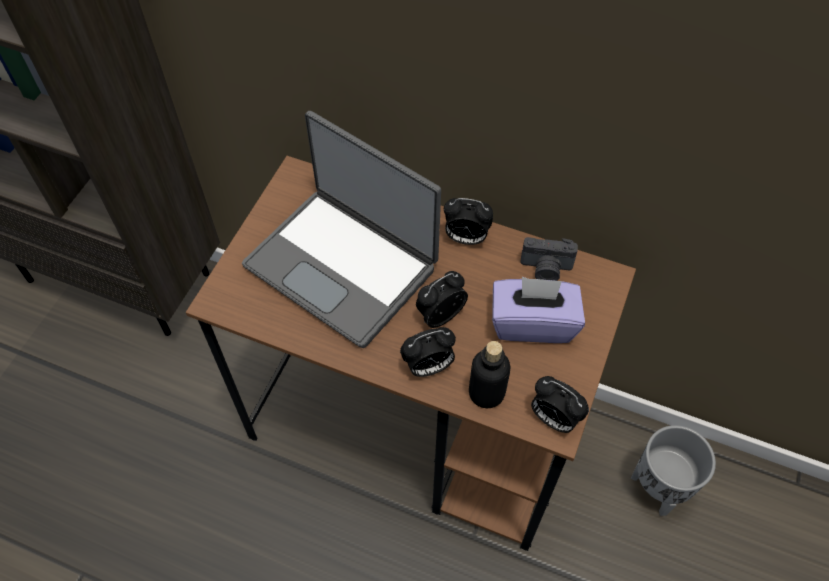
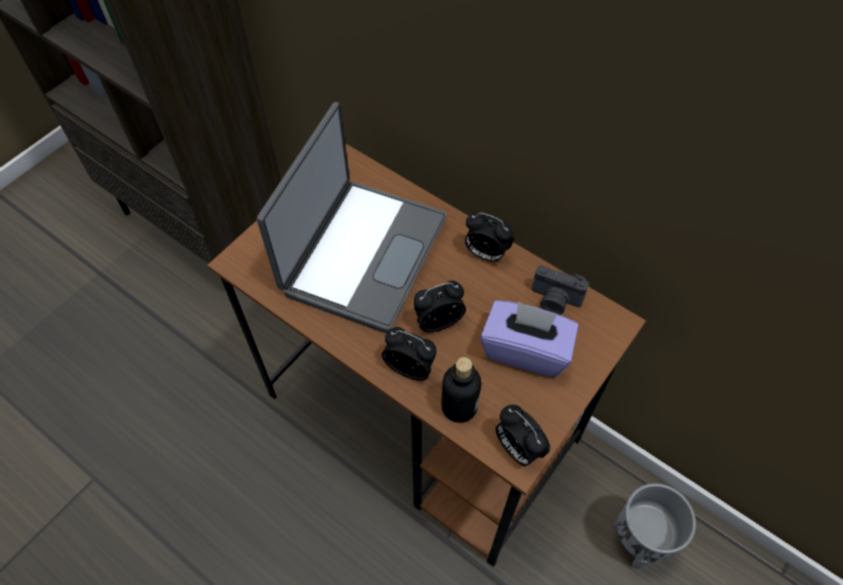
camera: 15 degrees right, 0 degrees up
(343, 265) = (362, 253): laptop -> laptop turned 120 degrees counterclockwise
(428, 367) = (411, 368): alarm clock -> alarm clock turned 150 degrees counterclockwise

